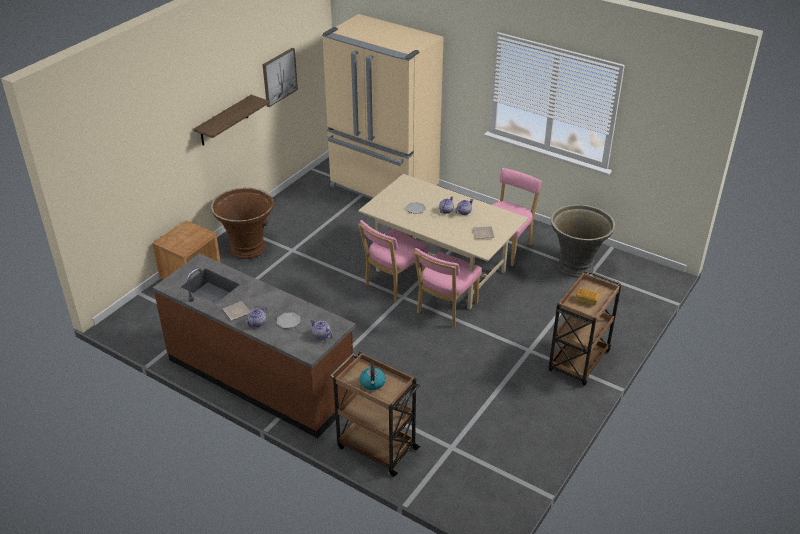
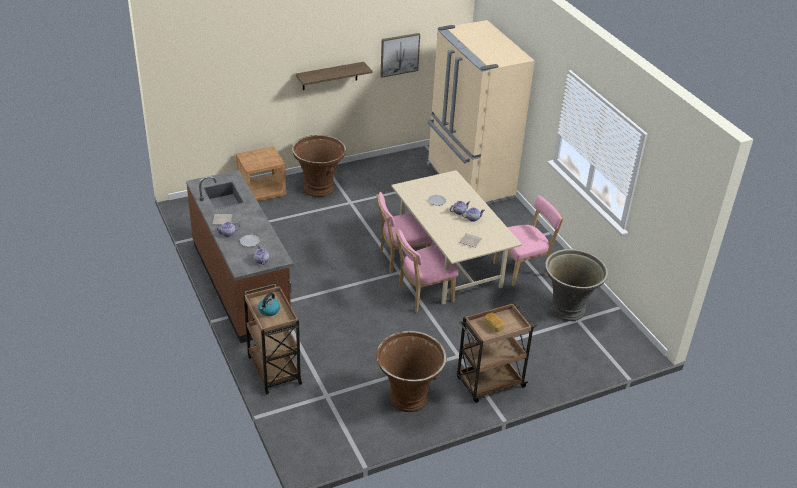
camera: 30 degrees right, 0 degrees up
(525, 411) = (408, 398): none -> brown planter

